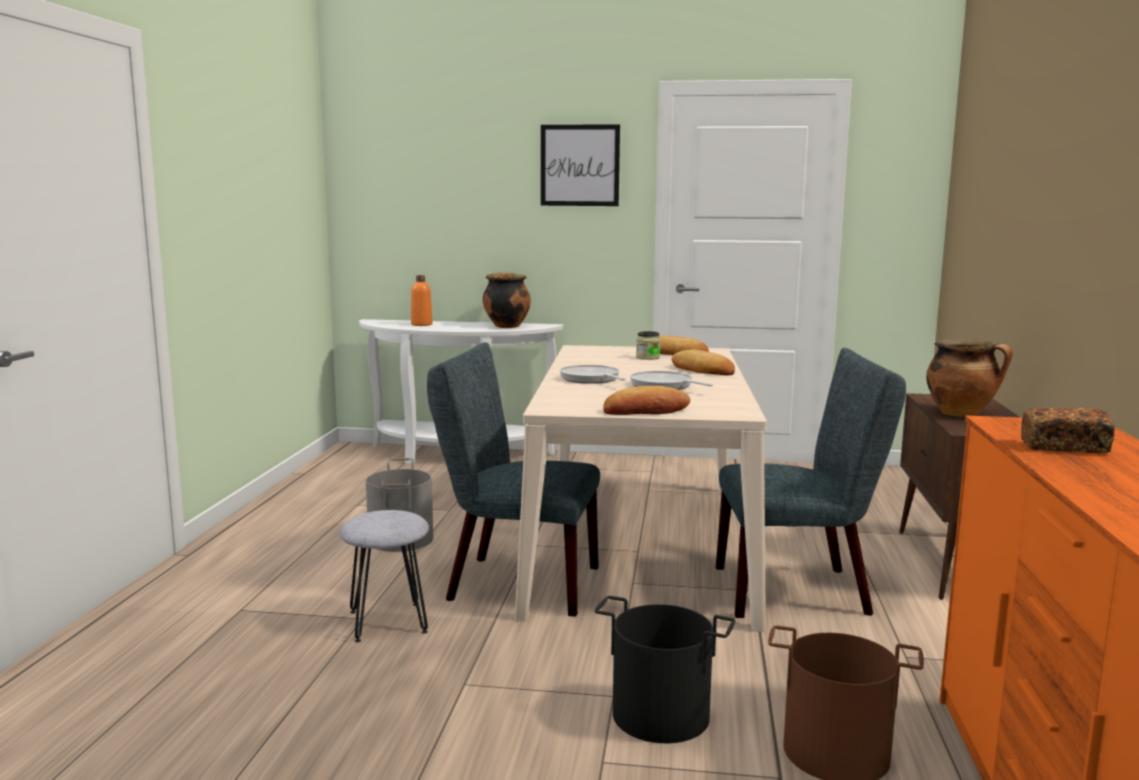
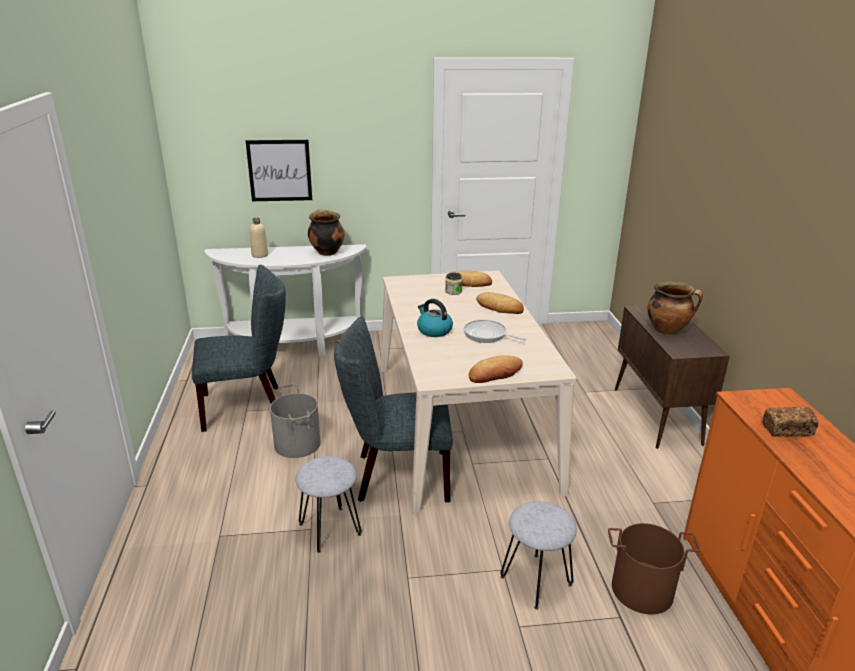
camera: 15 degrees left, 15 degrees up
(421, 324) = (260, 255): orange bottle -> beige bottle
(580, 165) = (373, 124): picture -> picture (279, 170)
(591, 379) = (434, 330): frying pan -> kettle
(660, 715) = (536, 581): black bucket -> grey stool
(801, 591) = (576, 454): grey chair -> grey chair (248, 406)

